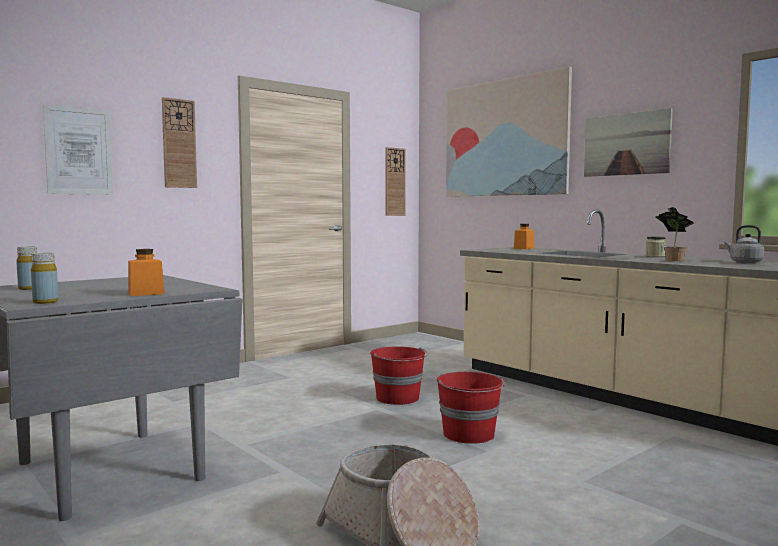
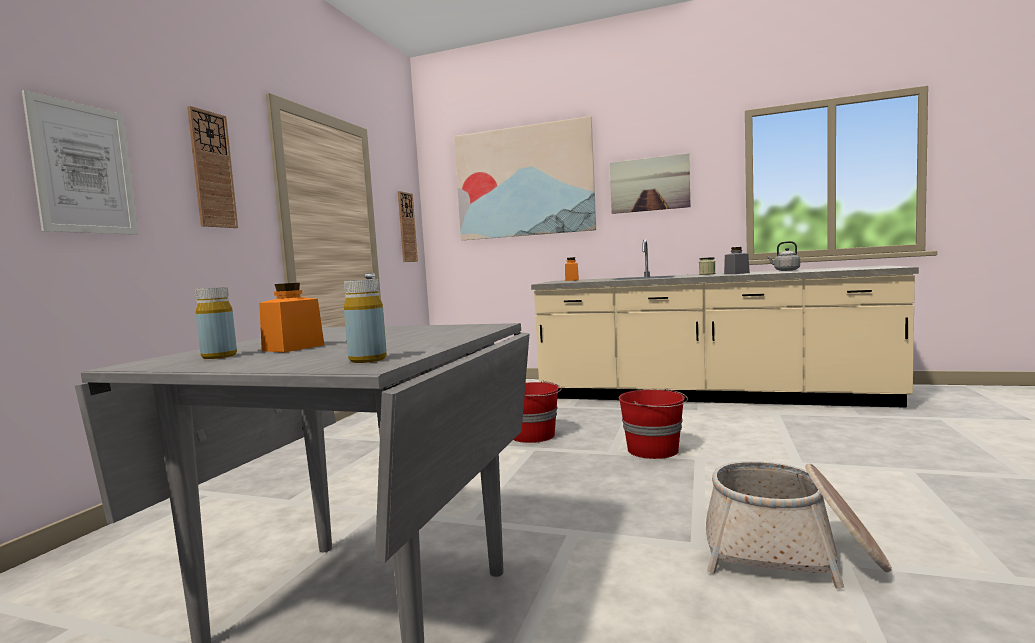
camera: 30 degrees left, 0 degrees up
(146, 293) = (442, 337): orange jar -> orange jar (293, 348)
(672, 260) = (736, 273): potted plant -> grey jar

